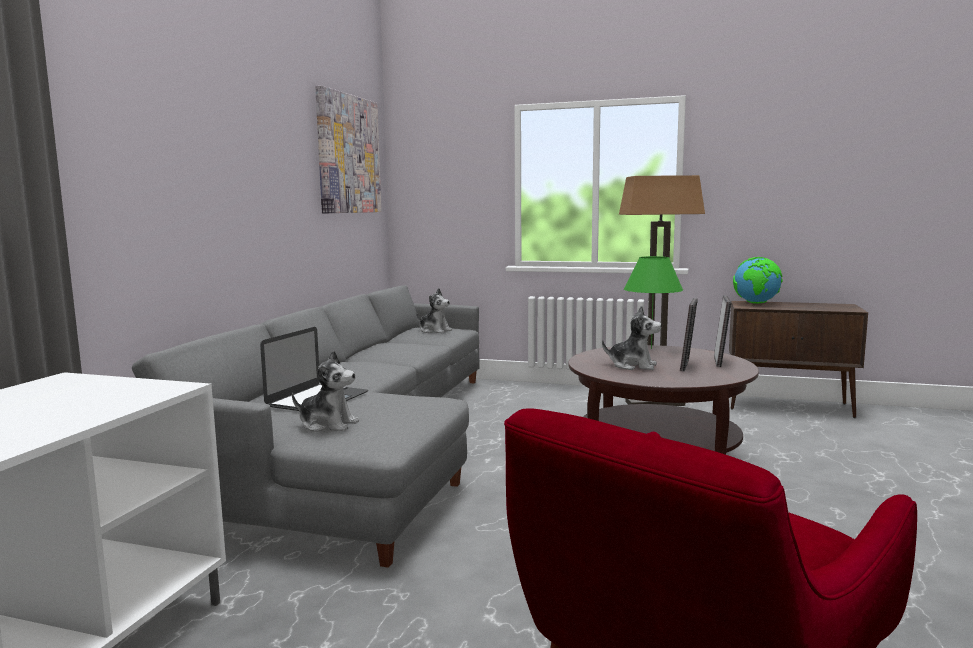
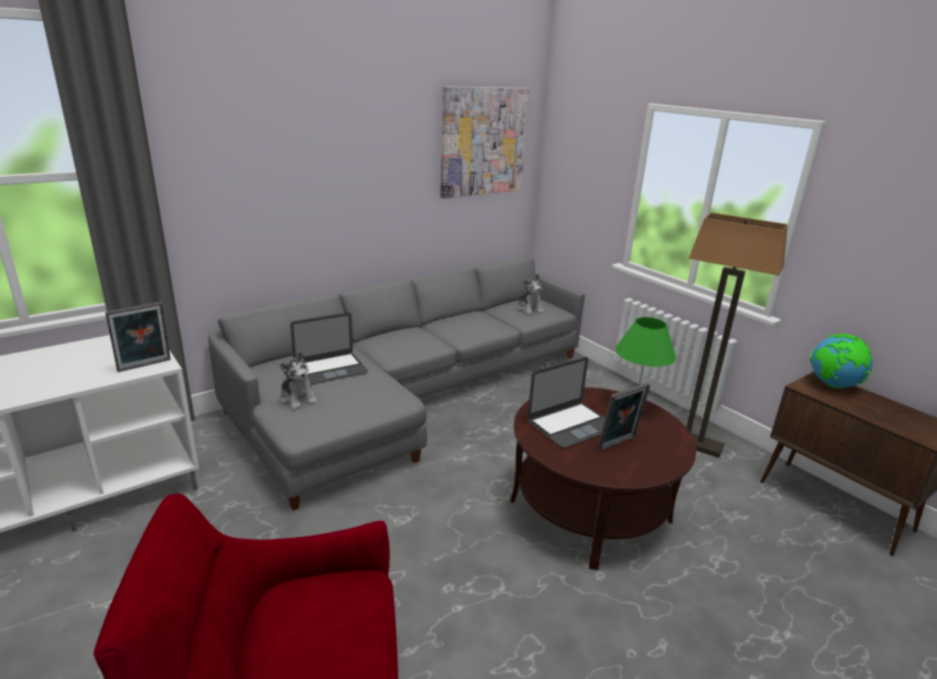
camera: 35 degrees right, 15 degrees up
(633, 366) = (571, 424): plush toy -> laptop
(720, 361) = (662, 451): picture frame -> picture frame (145, 366)

